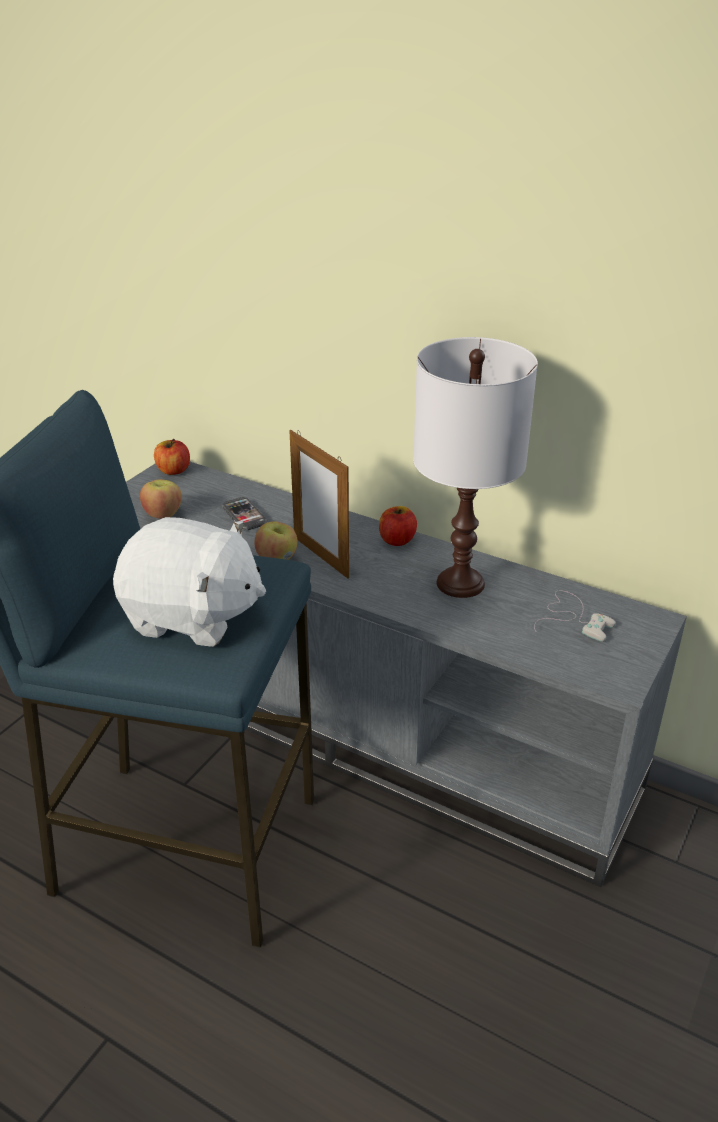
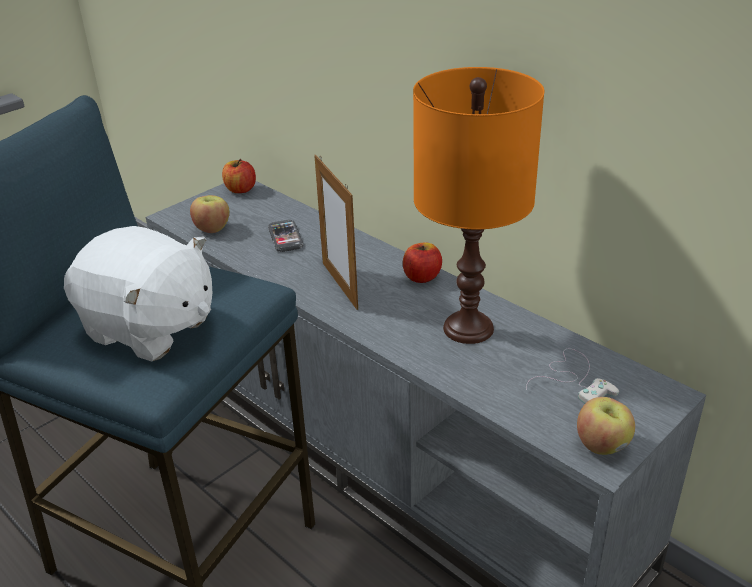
camera: 15 degrees right, 0 degrees up
(277, 559) = (297, 283): apple -> apple (602, 445)
(459, 583) = (467, 328): white table lamp -> orange table lamp

